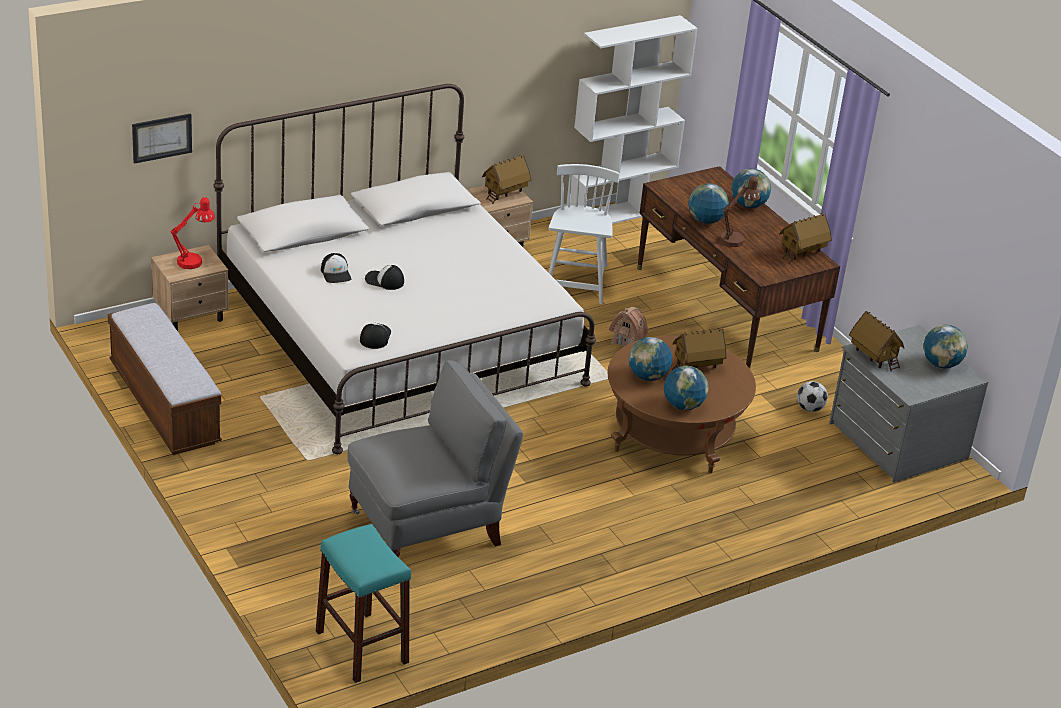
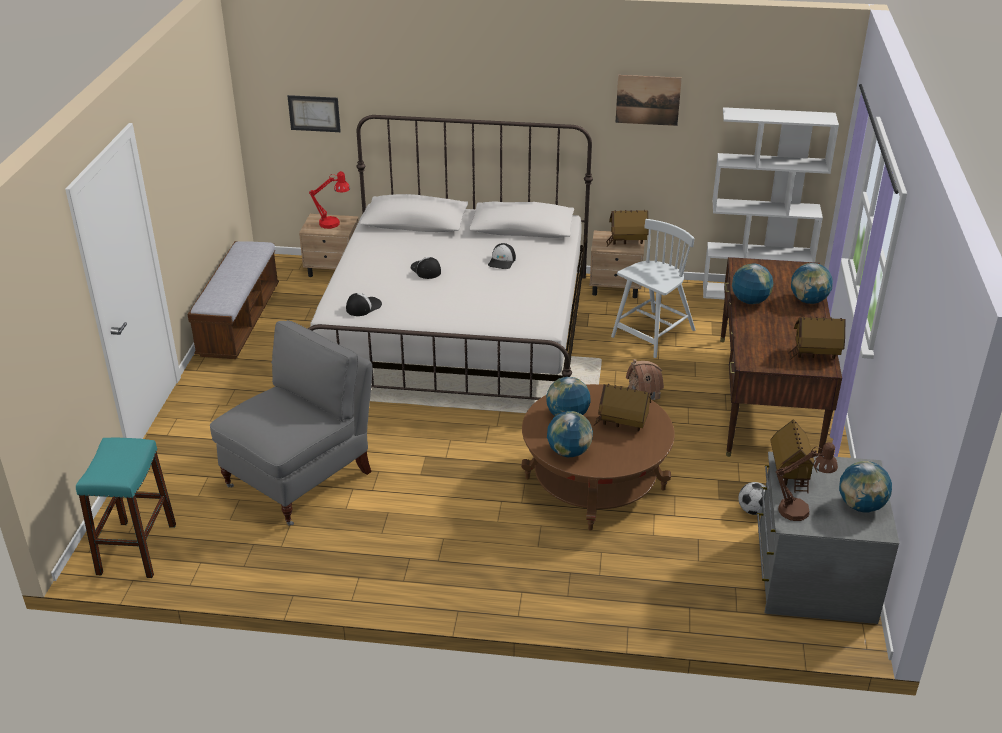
camera: 40 degrees right, 0 degrees up
(336, 273) = (397, 255): cap -> cap (502, 261)
(428, 528) = (301, 478): grey chair -> grey chair turned 60 degrees counterclockwise
(512, 41) = (648, 100): none -> picture
(735, 239) = (760, 323): brown table lamp -> brown table lamp (800, 510)

